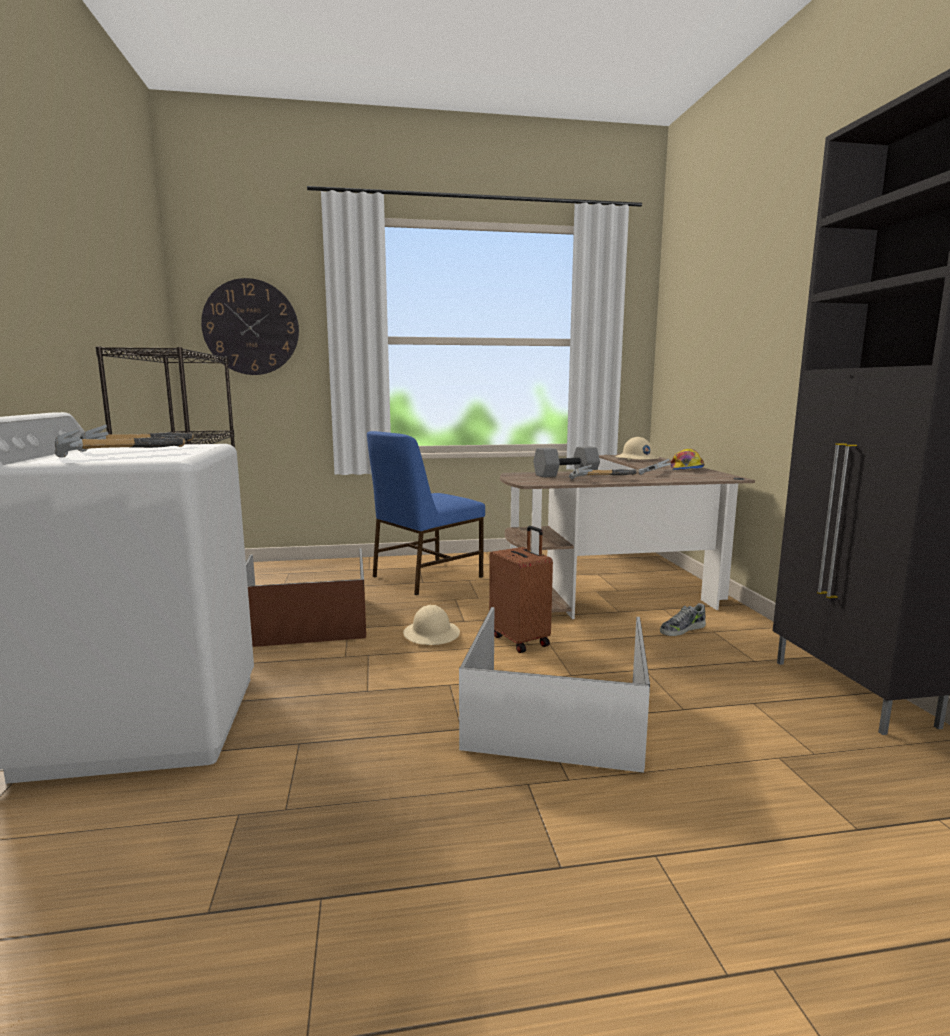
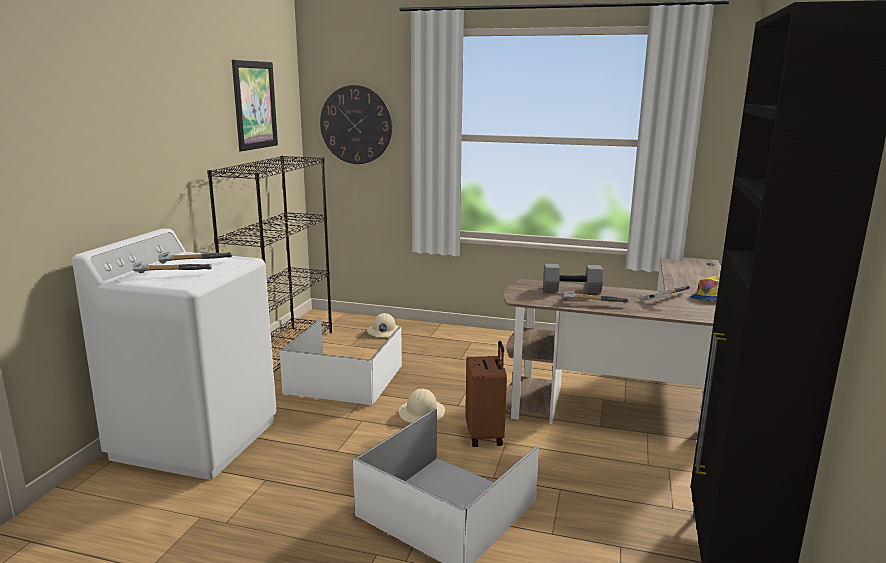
camera: 25 degrees right, 5 degrees up
(131, 282) = (255, 105): none -> picture
(308, 620) = (346, 379): brown storage box -> white storage box
(425, 577) = (467, 353): blue chair -> none
(636, 459) = (688, 271): beige hard hat -> beige hard hat (384, 331)
(682, 629) = (640, 458): shoe -> none

